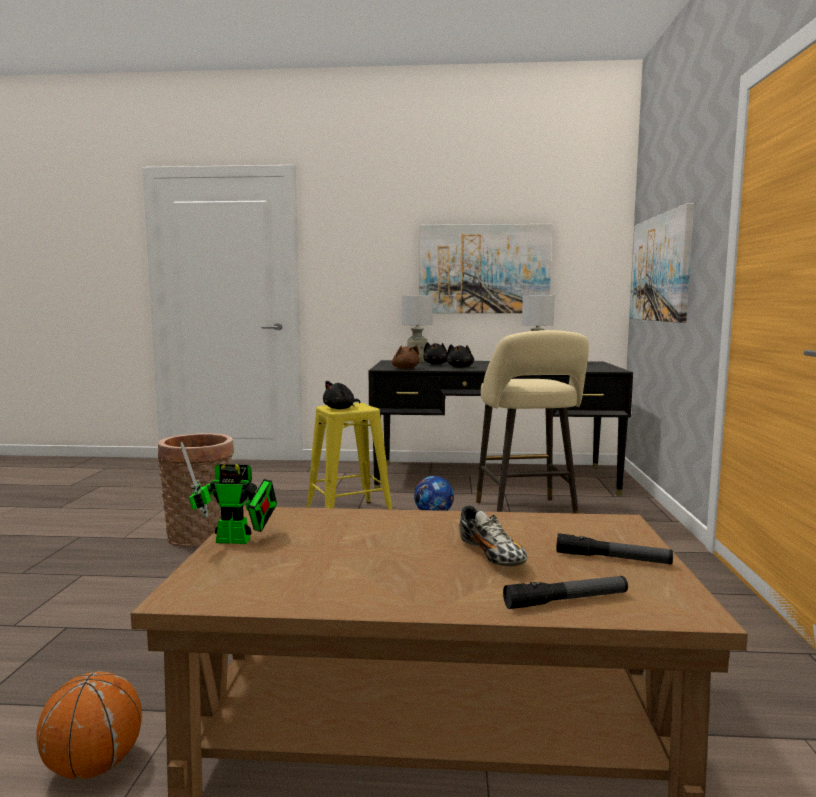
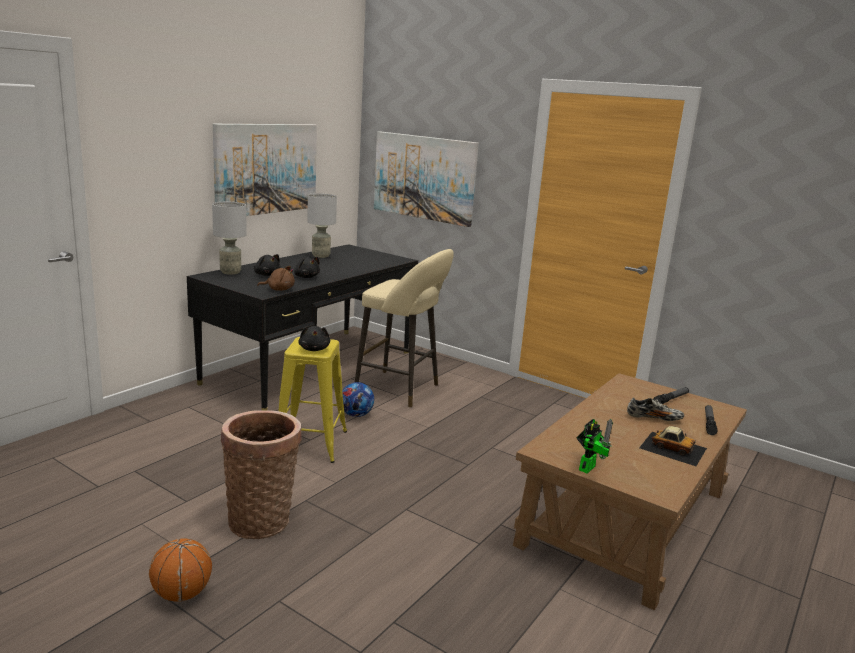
camera: 60 degrees left, 10 degrees up
(94, 766) = (598, 629): basketball -> basketball (182, 594)
(388, 582) = (672, 448): none -> toy car

